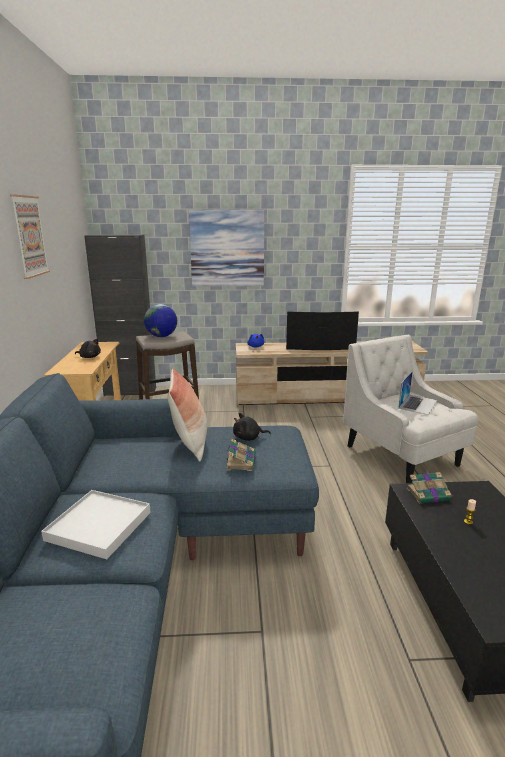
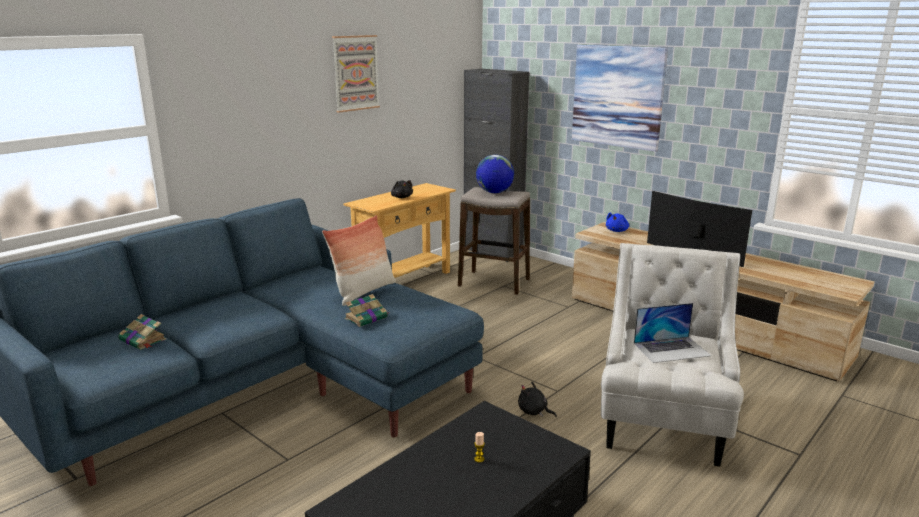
camera: 45 degrees right, 0 degrees up
(98, 526) = (218, 314): white tray -> none
(248, 438) = (412, 305): black plush toy -> black plush toy (534, 411)
(429, 495) = (497, 425): book -> book (143, 340)

